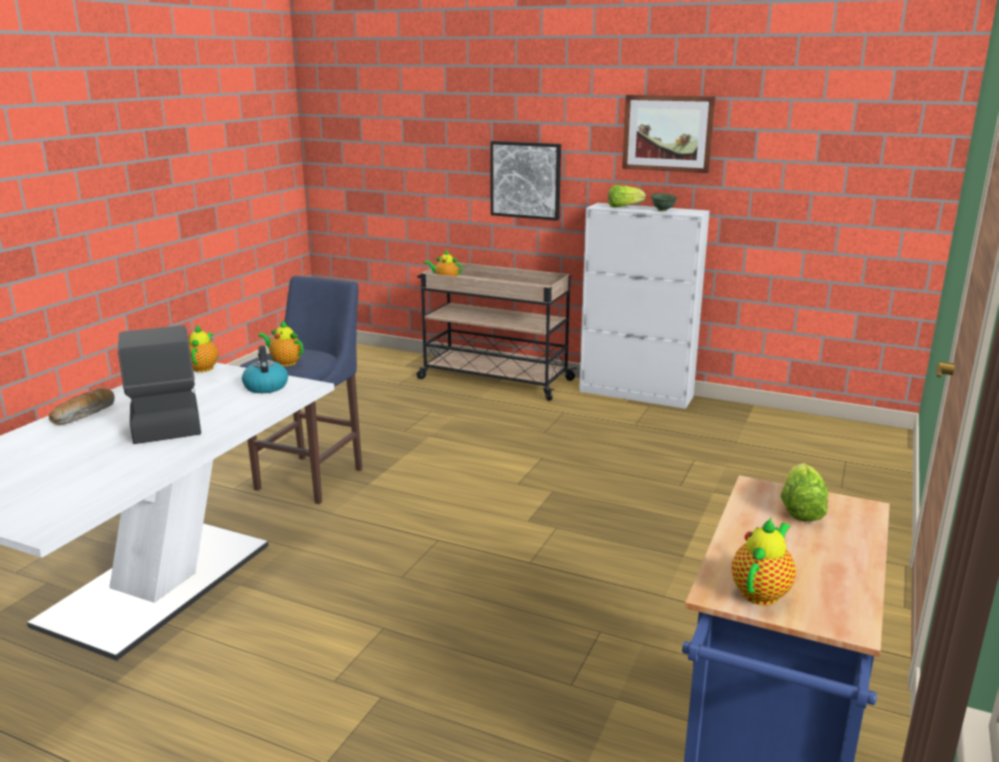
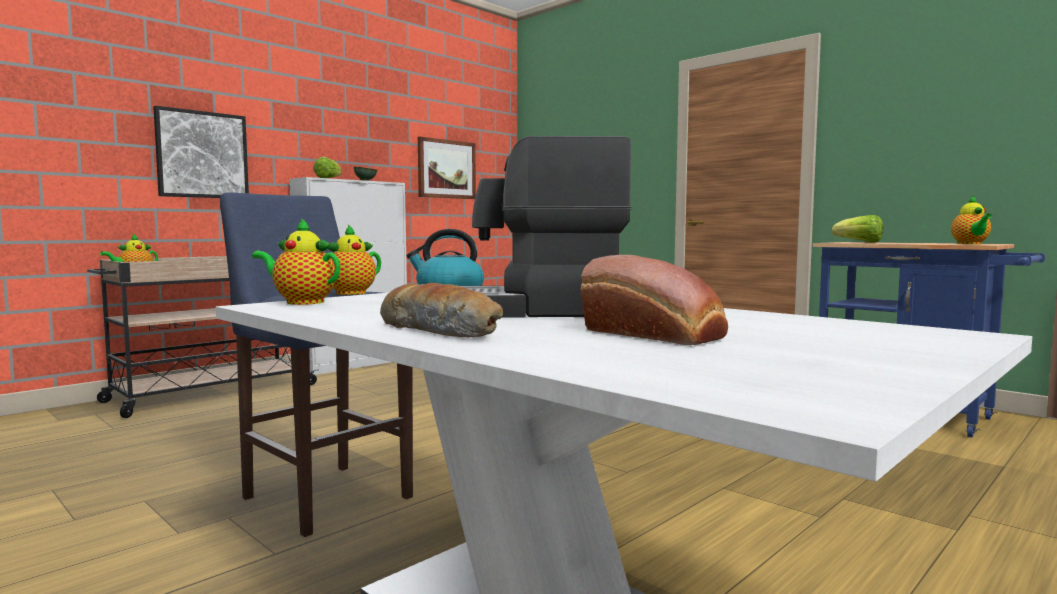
camera: 70 degrees left, 15 degrees down
(62, 455) = (656, 335): none -> bread
(668, 133) = (345, 116): picture -> picture (446, 169)
(762, 592) = (971, 244): teapot -> teapot turned 135 degrees counterclockwise

